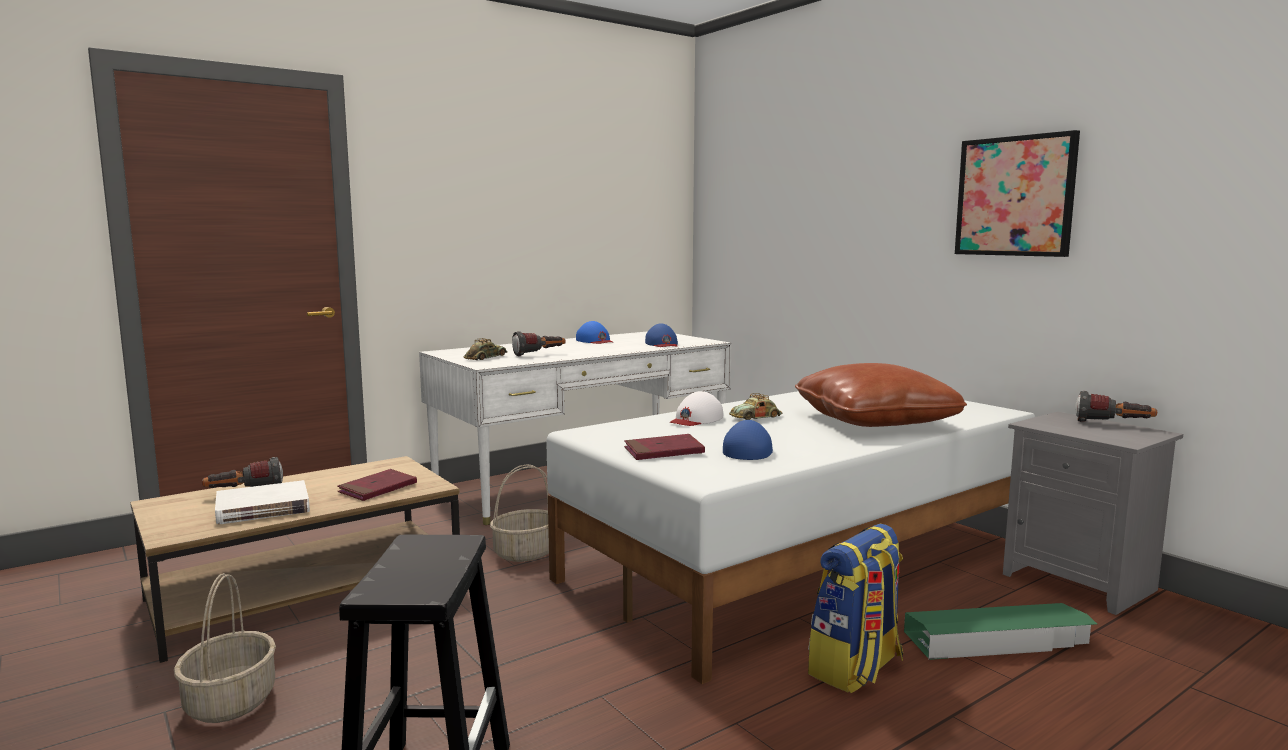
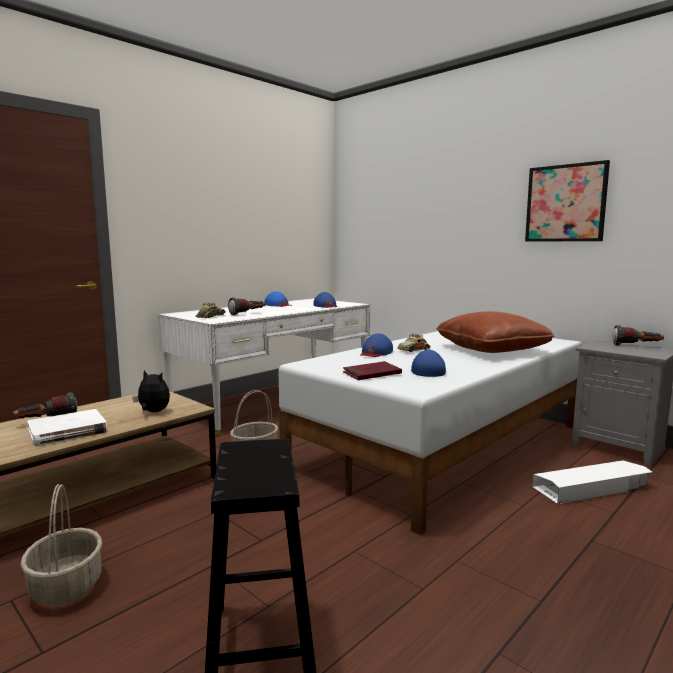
camera: 10 degrees left, 0 degrees up
(378, 488) = (153, 412): red book -> plush toy
(696, 419) = (375, 353): white cap -> blue cap
(856, 668) = (515, 514): backpack -> none
(998, 640) = (592, 488): green storage box -> white storage box

